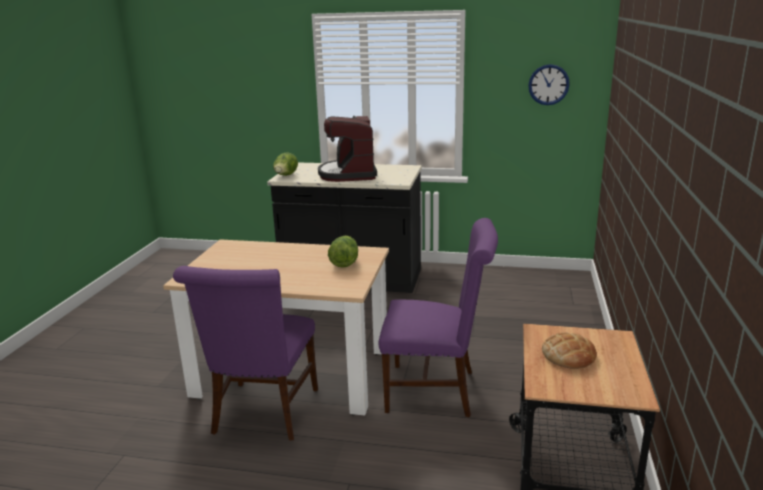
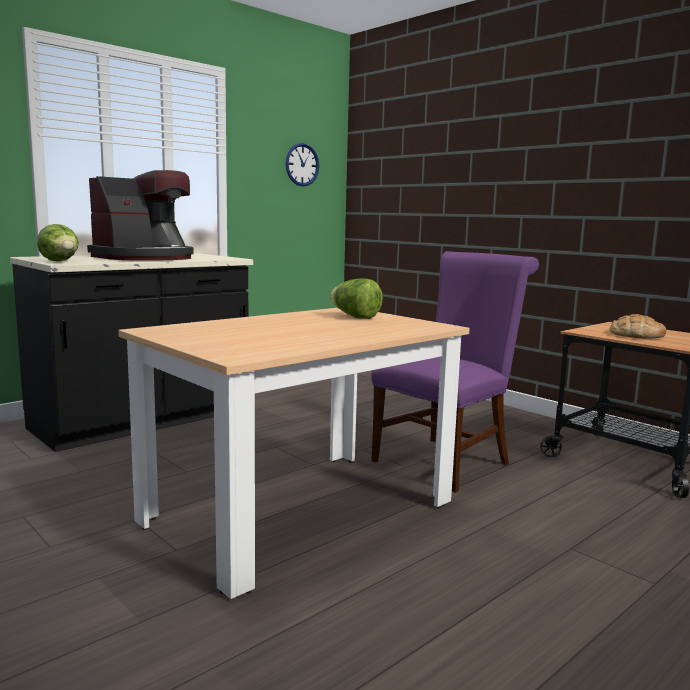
camera: 55 degrees left, 10 degrees down
(263, 414) = (366, 556): purple chair -> none
(348, 174) = (145, 258): coffee machine -> coffee machine turned 75 degrees counterclockwise

